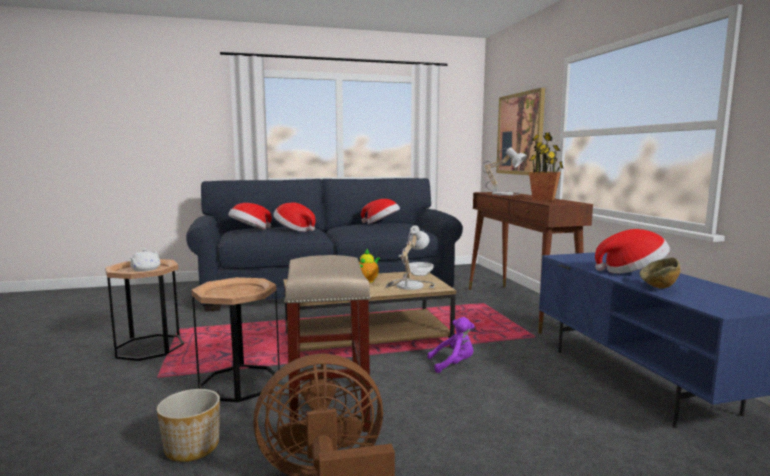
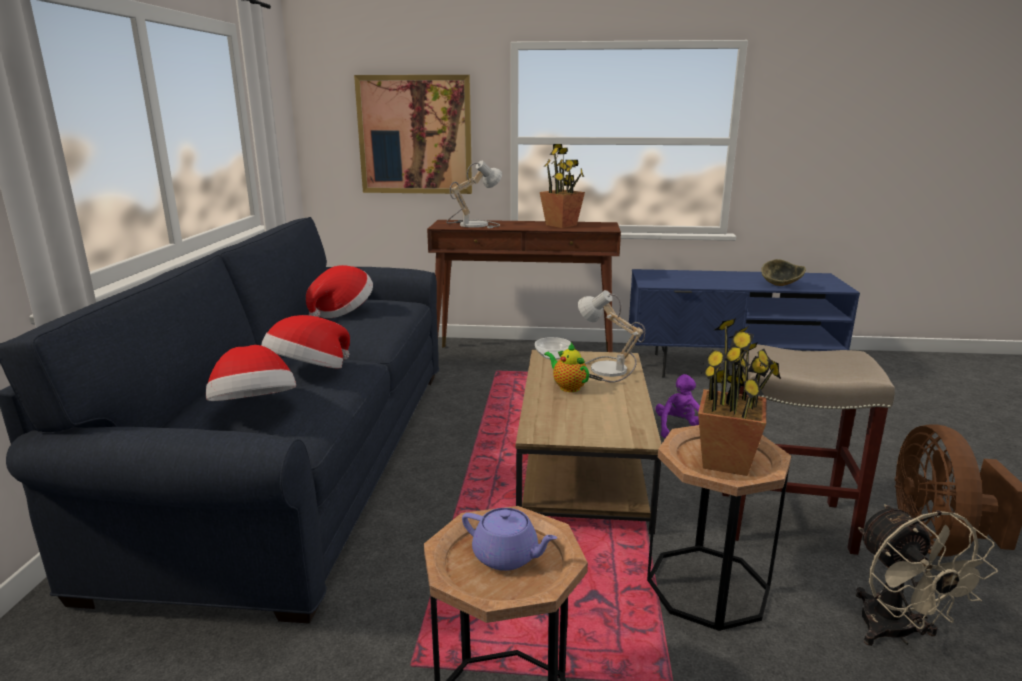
camera: 70 degrees left, 10 degrees up
(145, 269) = (507, 556): white teapot -> purple teapot
(193, 448) = (896, 633): planter -> beige fan
(232, 292) = (726, 461): none -> potted plant
(632, 272) = (723, 280): hat -> none

